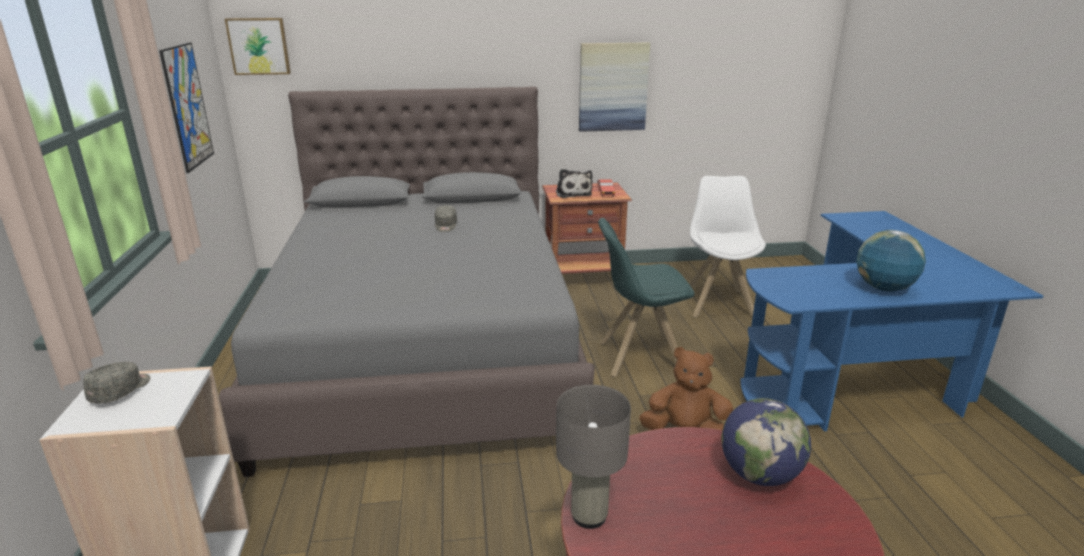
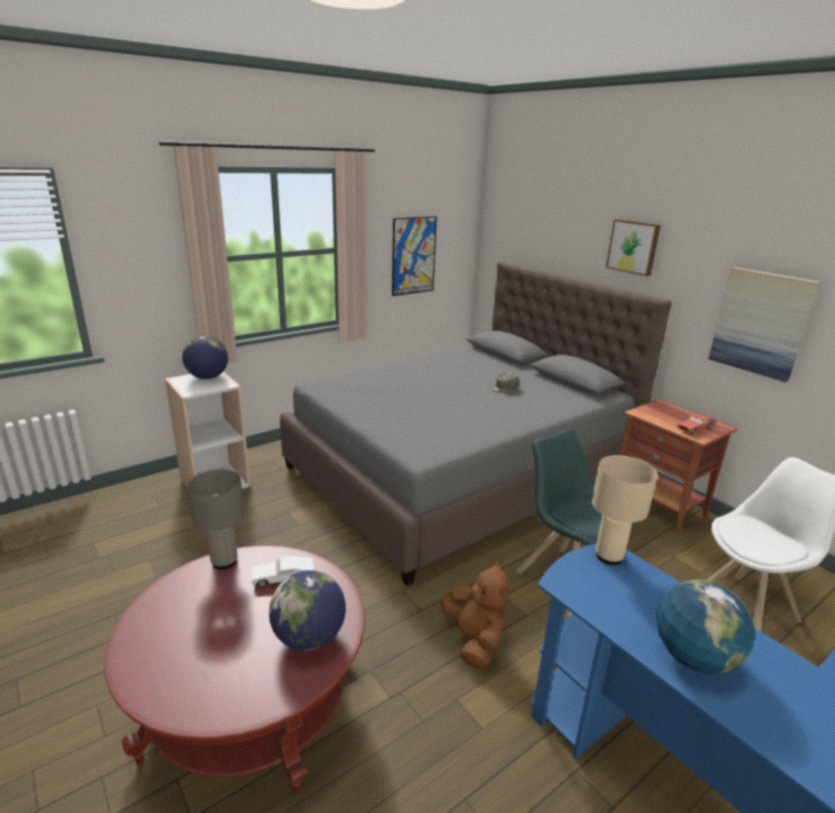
camera: 60 degrees right, 0 degrees up
(121, 391) = (208, 377): grey cap -> globe
(259, 46) = (497, 225): picture -> picture (633, 247)
(573, 193) = (663, 415): plush toy -> none
(649, 472) = (283, 577): none -> white toy car
(766, 276) = (608, 556): none -> beige table lamp

